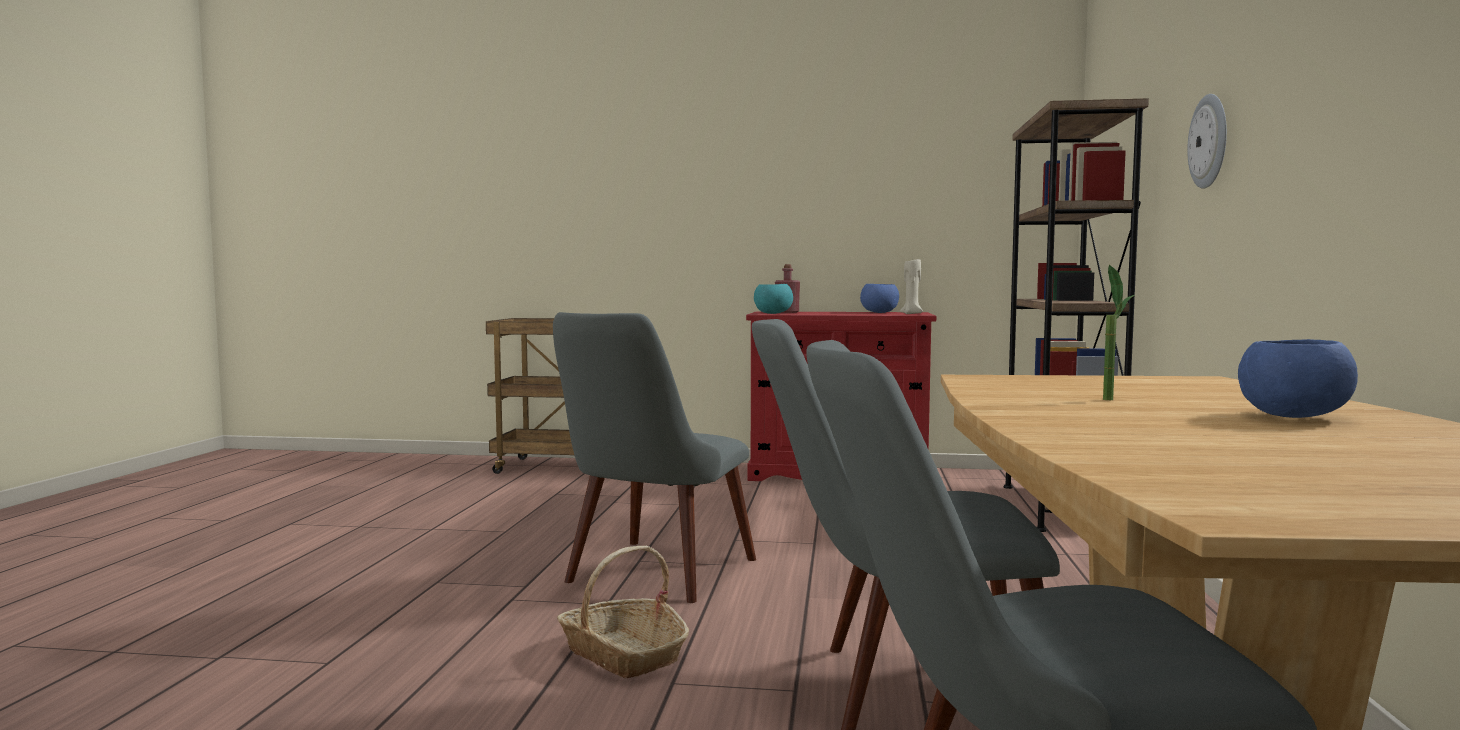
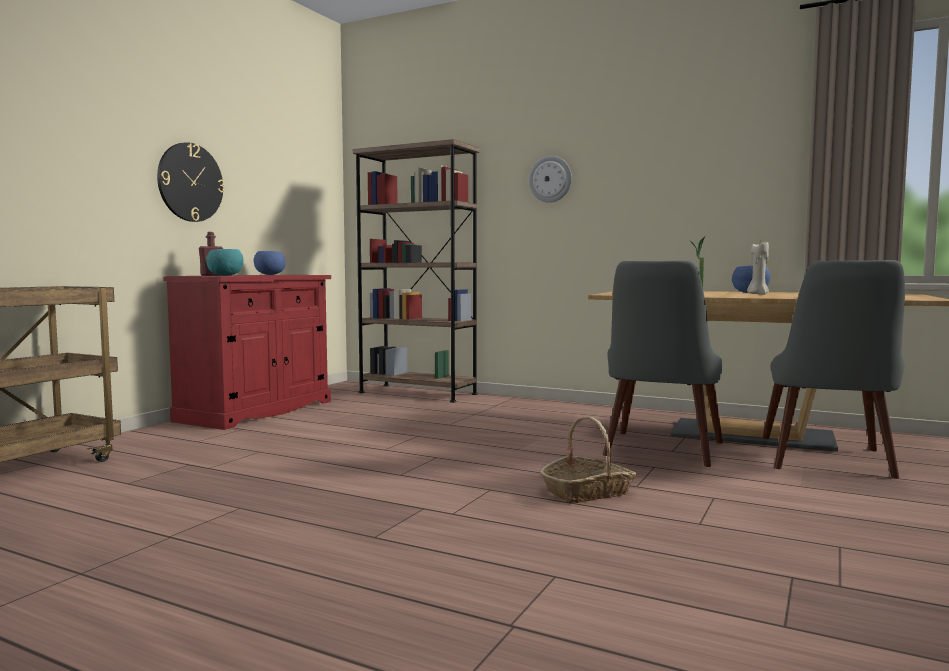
camera: 70 degrees left, 0 degrees up
(650, 577) = (444, 475): grey chair -> none
(797, 209) = (190, 182): none -> wall clock
(912, 314) = (303, 274): beige candle -> beige candle (757, 294)

